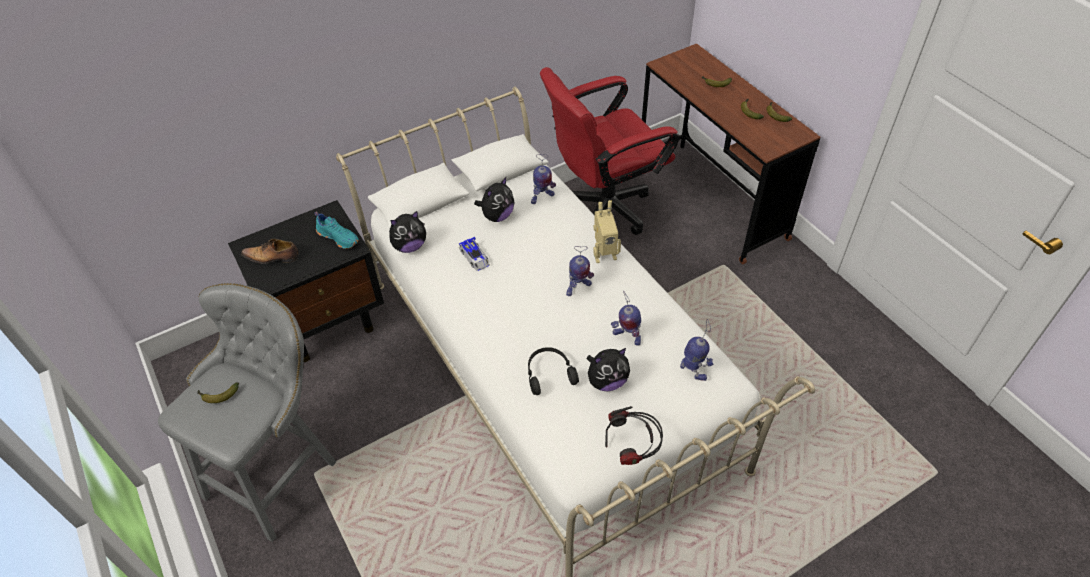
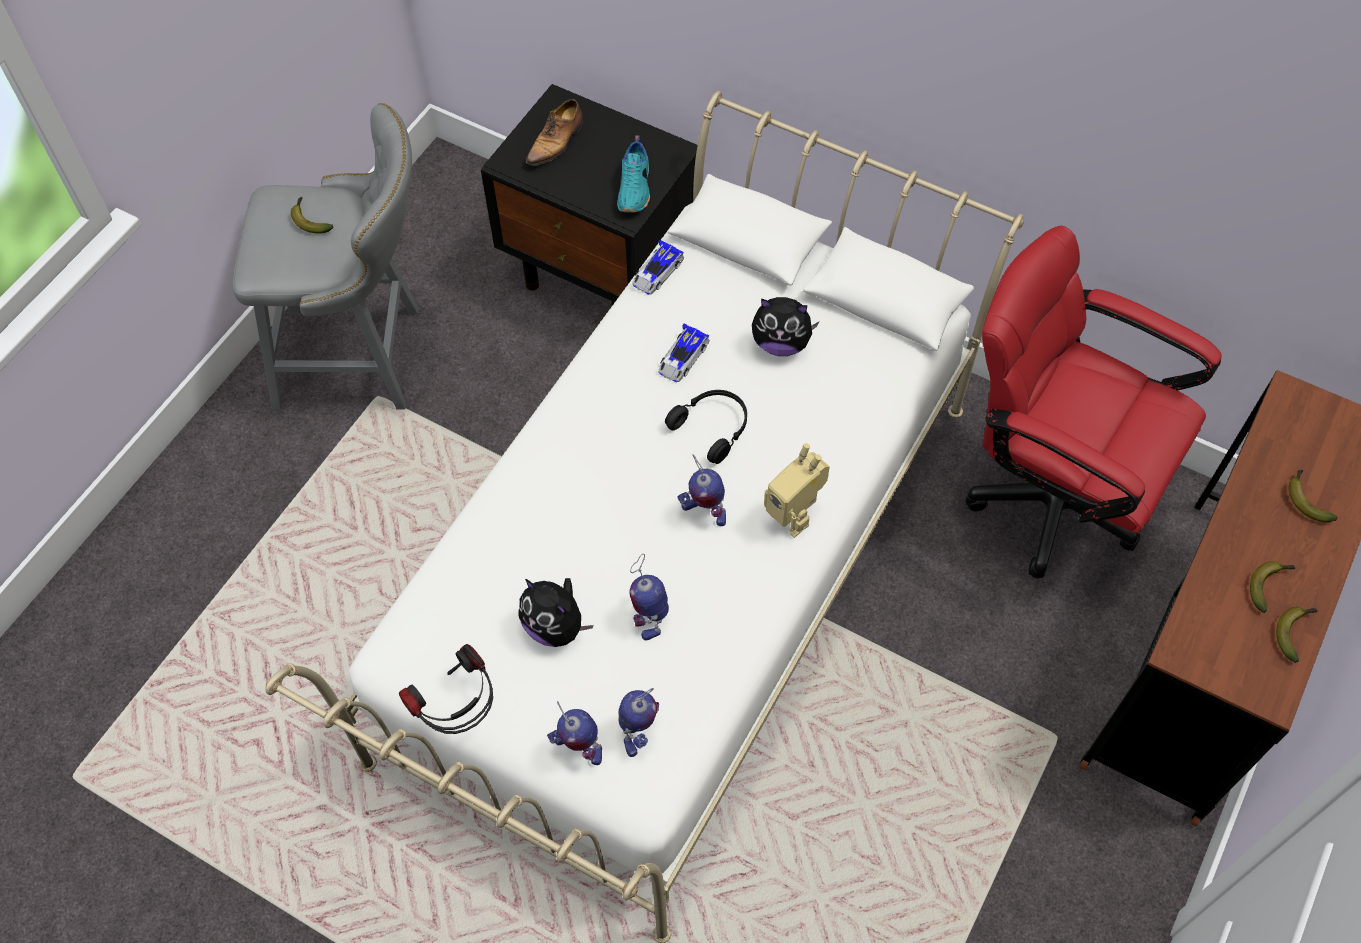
camera: 60 degrees right, 10 degrees up
(272, 257) = (556, 142): shoe -> shoe turned 120 degrees counterclockwise
(409, 246) = (657, 273): plush toy -> toy car
(542, 197) = (858, 380): toy robot -> toy robot (579, 748)
(549, 373) = (529, 549): black headphones -> black headphones (713, 427)

